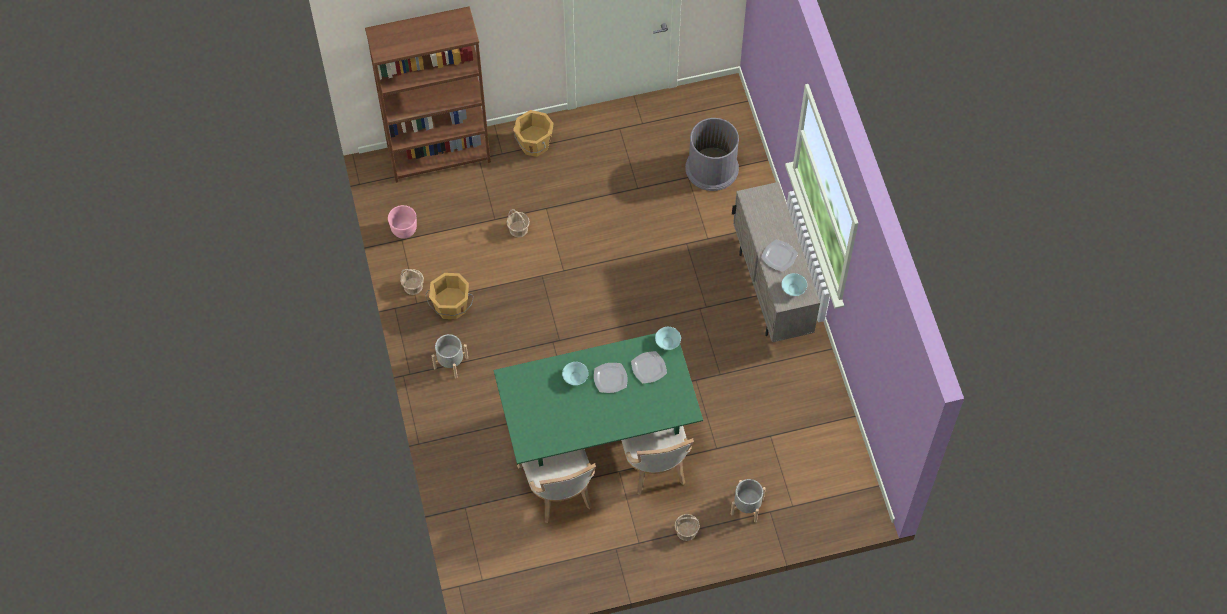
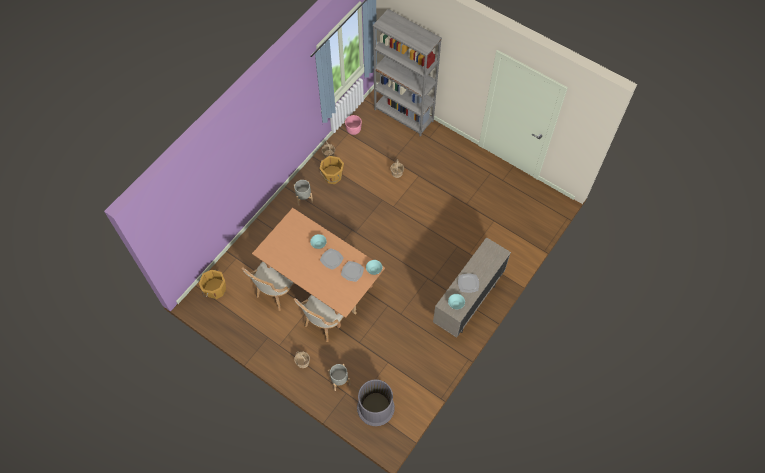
camera: 50 degrees right, 0 degrees up
(439, 156) = (404, 115): brown bookcase -> grey bookcase
(534, 144) = (447, 146): orange bucket -> orange bucket (215, 289)
(597, 433) = (321, 284): green dining table -> brown dining table
(712, 168) = (509, 227): grey trash can -> grey trash can (375, 407)

